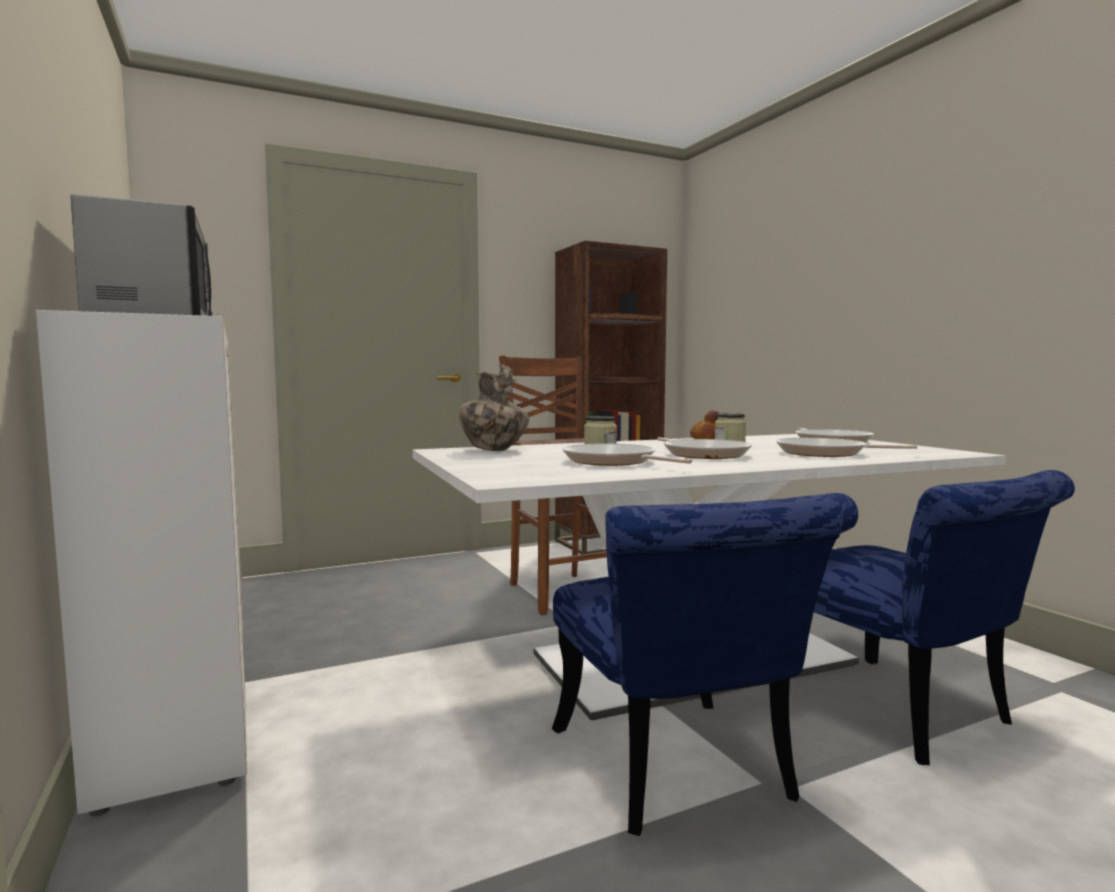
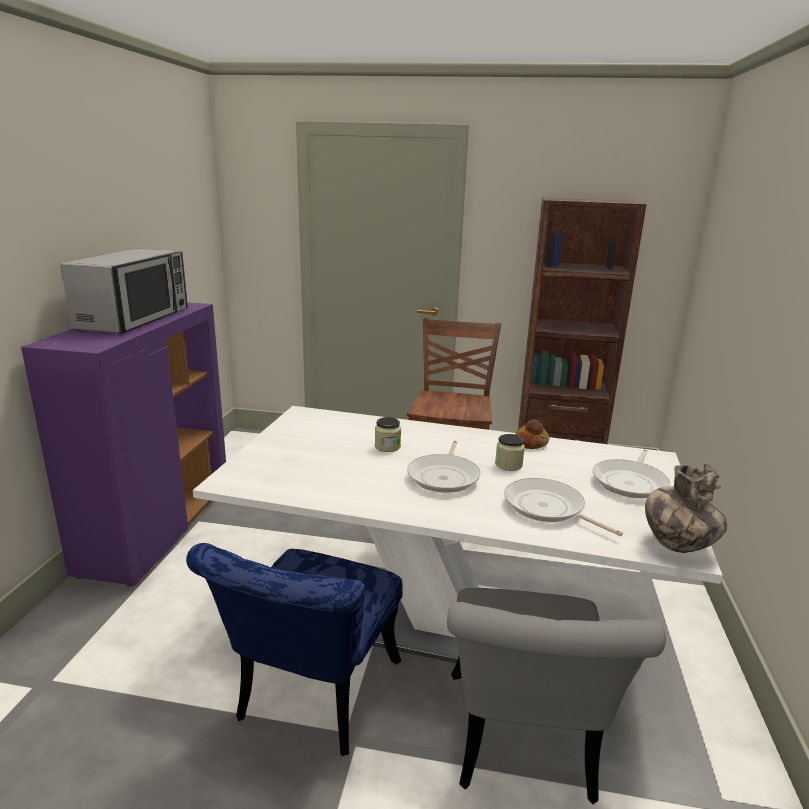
camera: 35 degrees right, 15 degrees up
(180, 709) = (158, 528): white cabinet -> purple cabinet
(493, 450) = (330, 422): vase -> vase (677, 545)
(613, 461) = (351, 470): frying pan -> none
(907, 717) = (521, 748): blue chair -> grey chair

